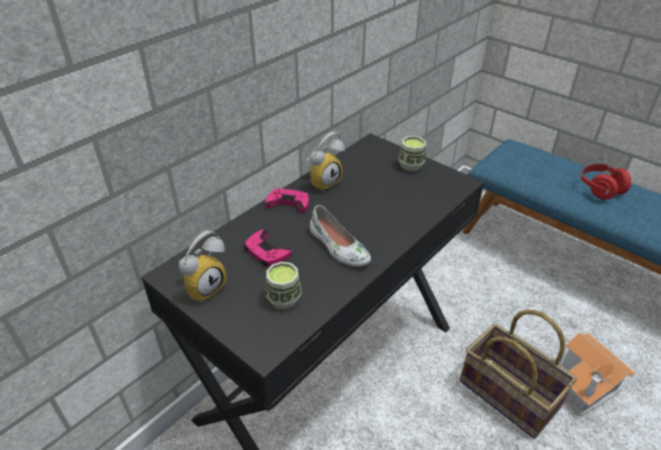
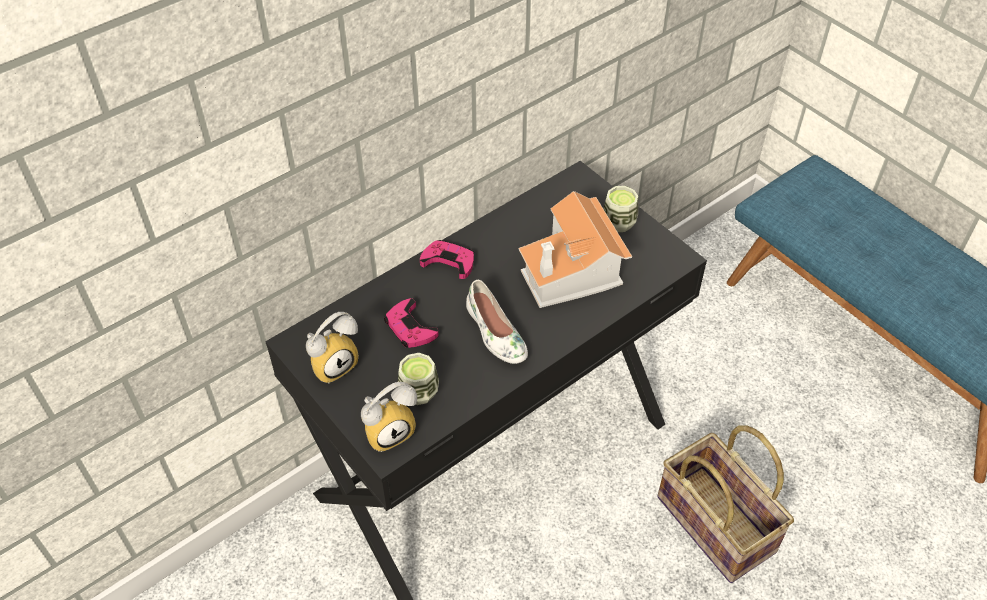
camera: 10 degrees right, 10 degrees up
(323, 181) = (499, 234): alarm clock -> alarm clock (389, 430)
(586, 385) = (824, 528): toy house -> toy house (572, 272)
(600, 189) = (914, 262): red headphones -> none

